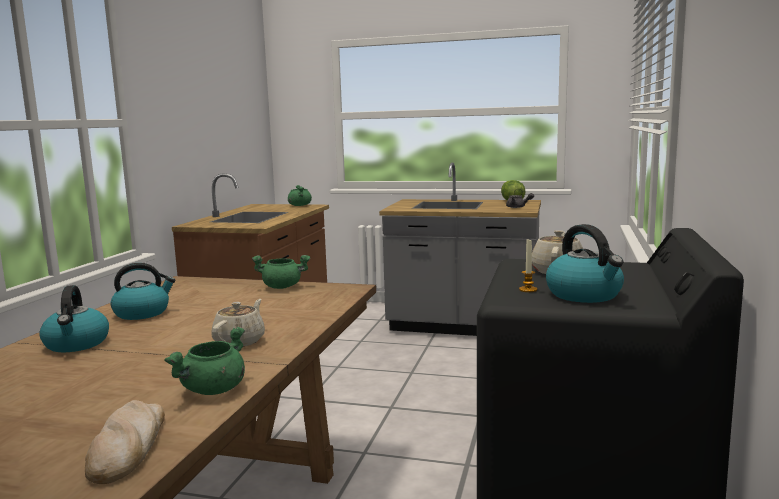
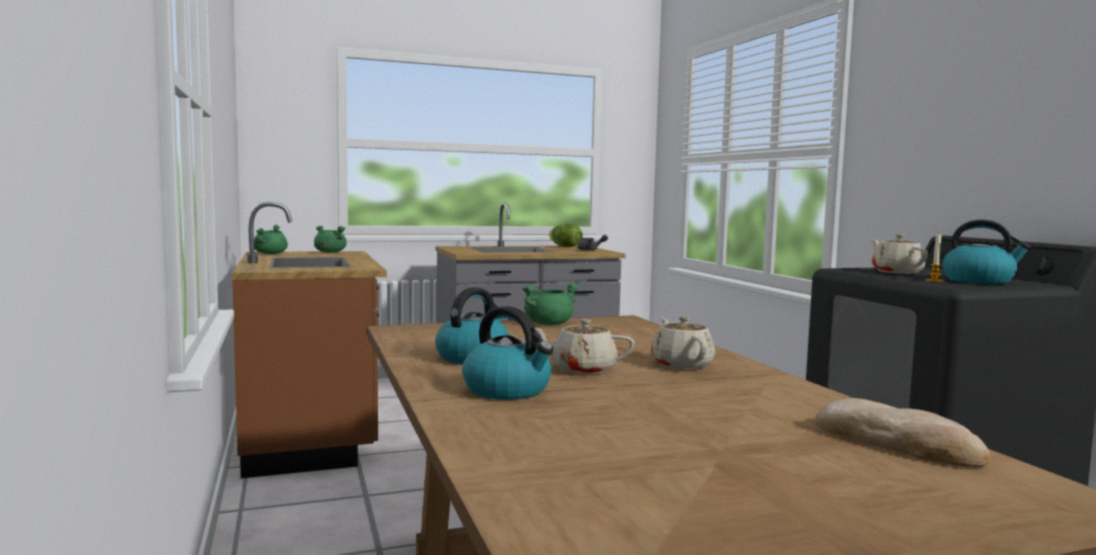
camera: 35 degrees left, 5 degrees down
(167, 334) = (582, 369): none -> beige teapot
(213, 390) = (804, 397): green cooking pot -> green cooking pot (270, 254)

